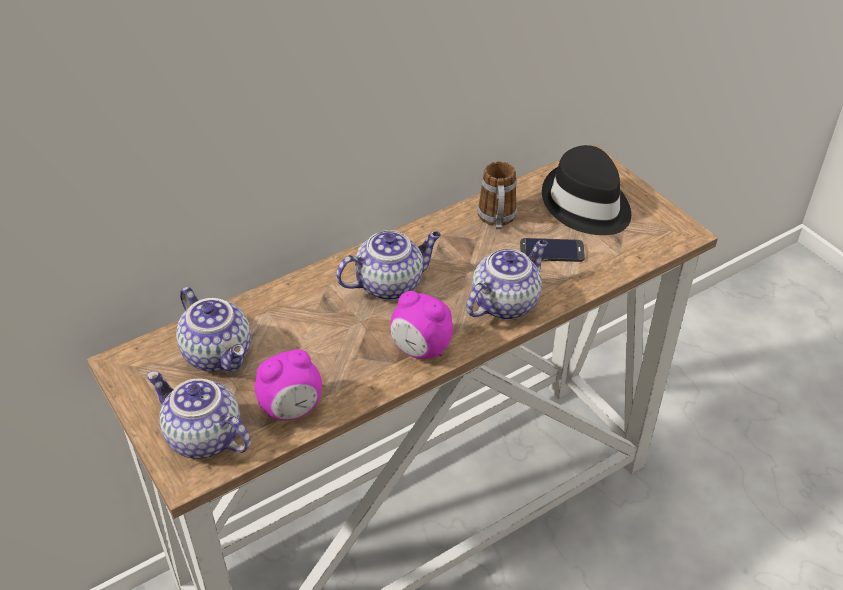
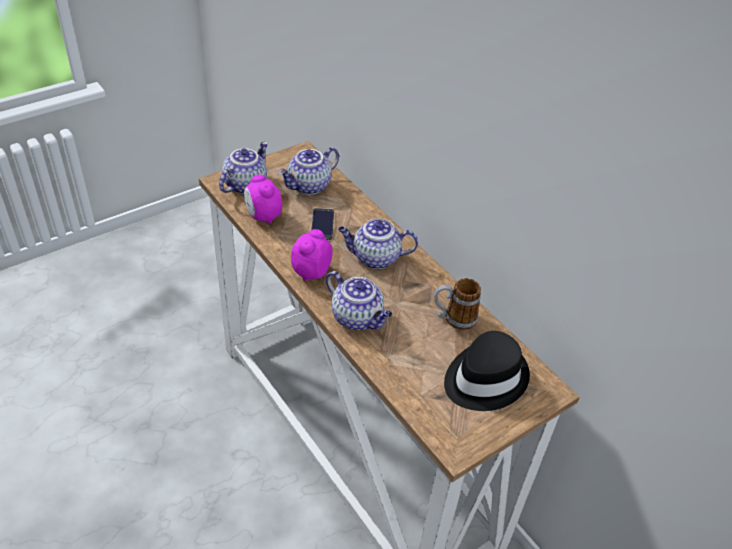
camera: 85 degrees right, 0 degrees up
(390, 284) = (375, 258): teapot -> teapot turned 120 degrees clockwise
(552, 251) = (420, 350): phone -> phone (322, 224)

